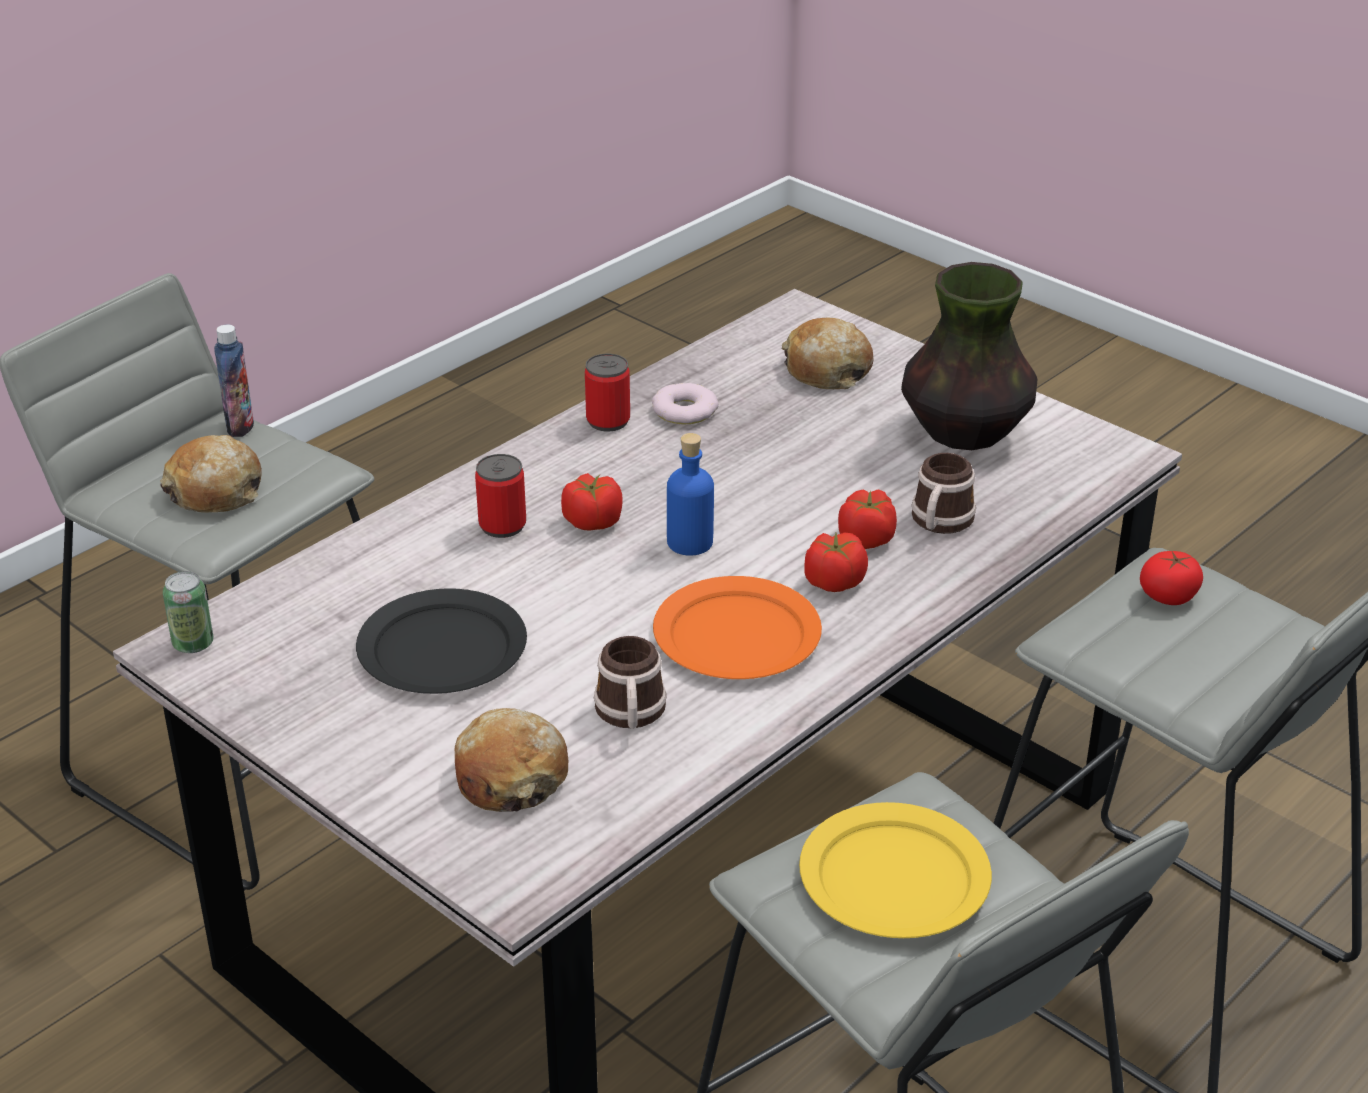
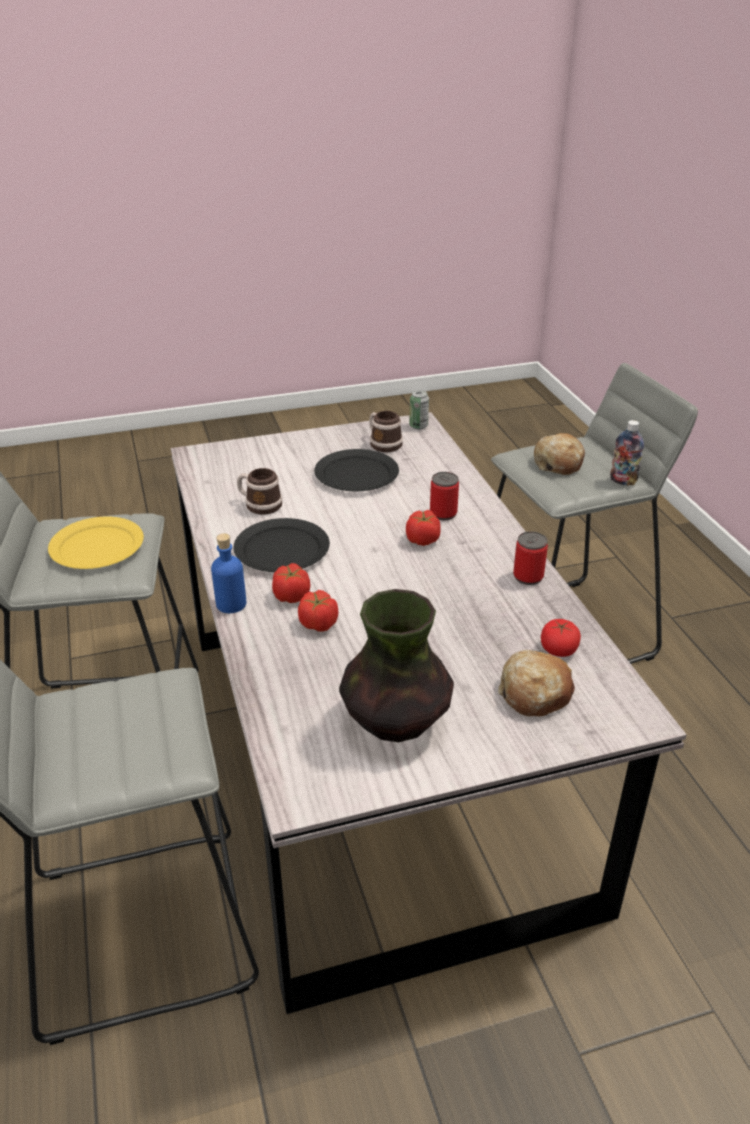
camera: 120 degrees right, 0 degrees up
(510, 777) = (255, 468): bread -> none
(684, 411) = (520, 609): donut -> none
(690, 542) = (374, 563): blue bottle -> blue bottle (231, 604)
(737, 634) = (282, 550): orange plate -> black plate
(939, 523) = (306, 659): mug -> mug (383, 443)
(1168, 595) = (156, 745): tomato -> tomato (558, 649)

